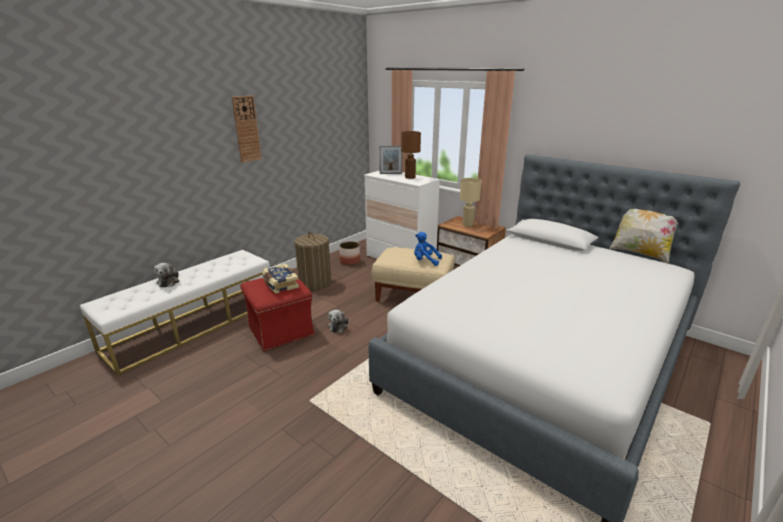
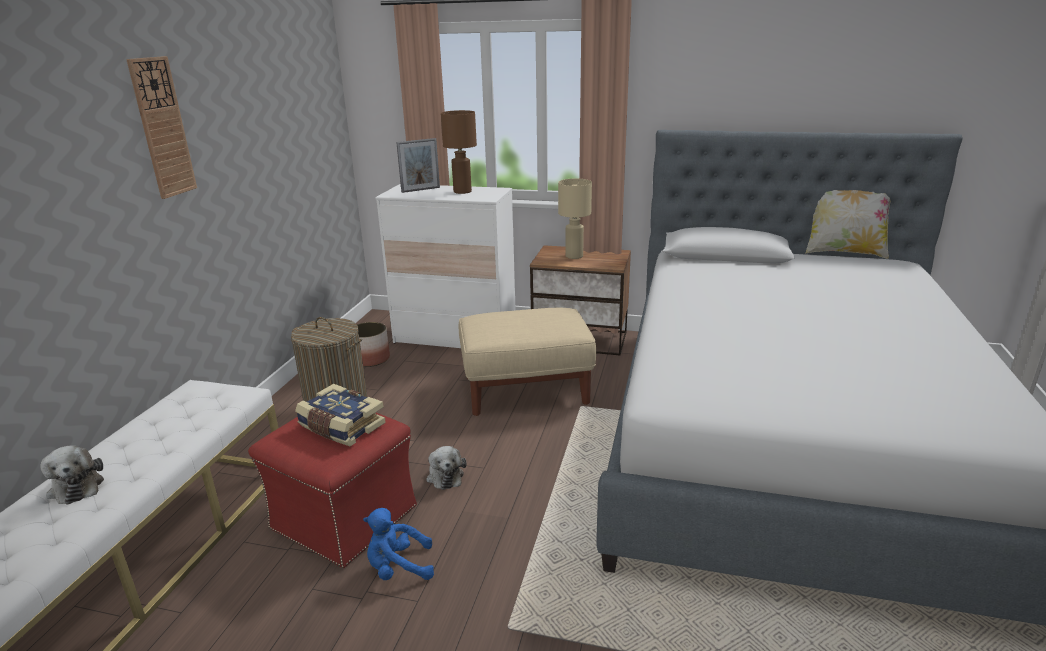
camera: 25 degrees left, 0 degrees up
(425, 261) = (549, 326): blue plush toy -> blue plush toy (398, 568)

